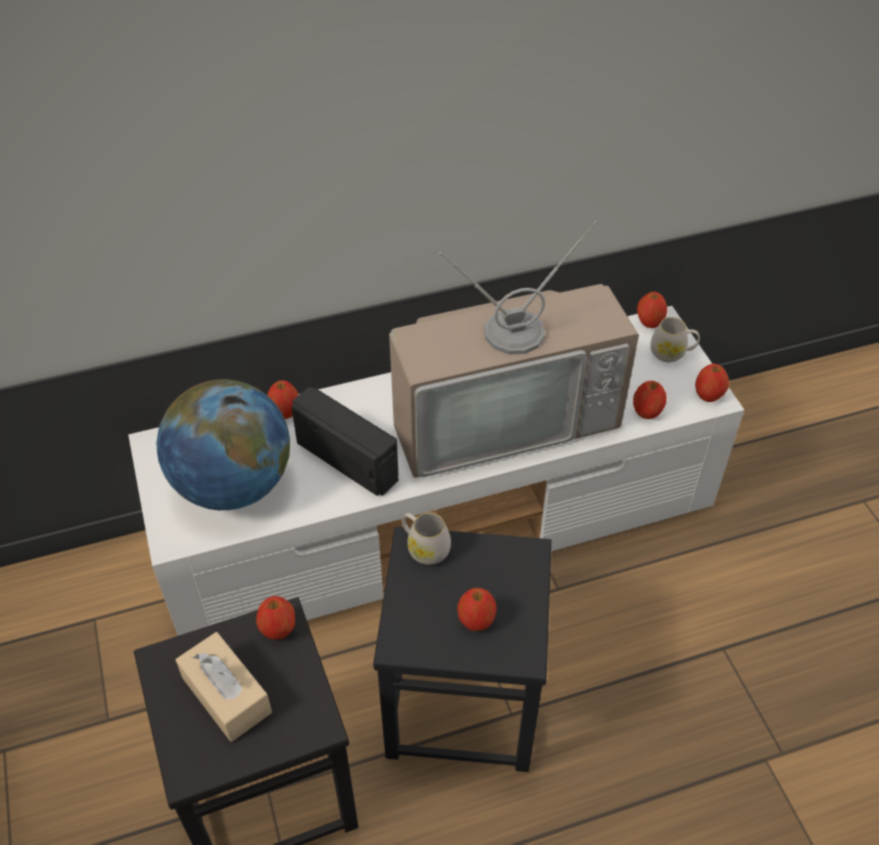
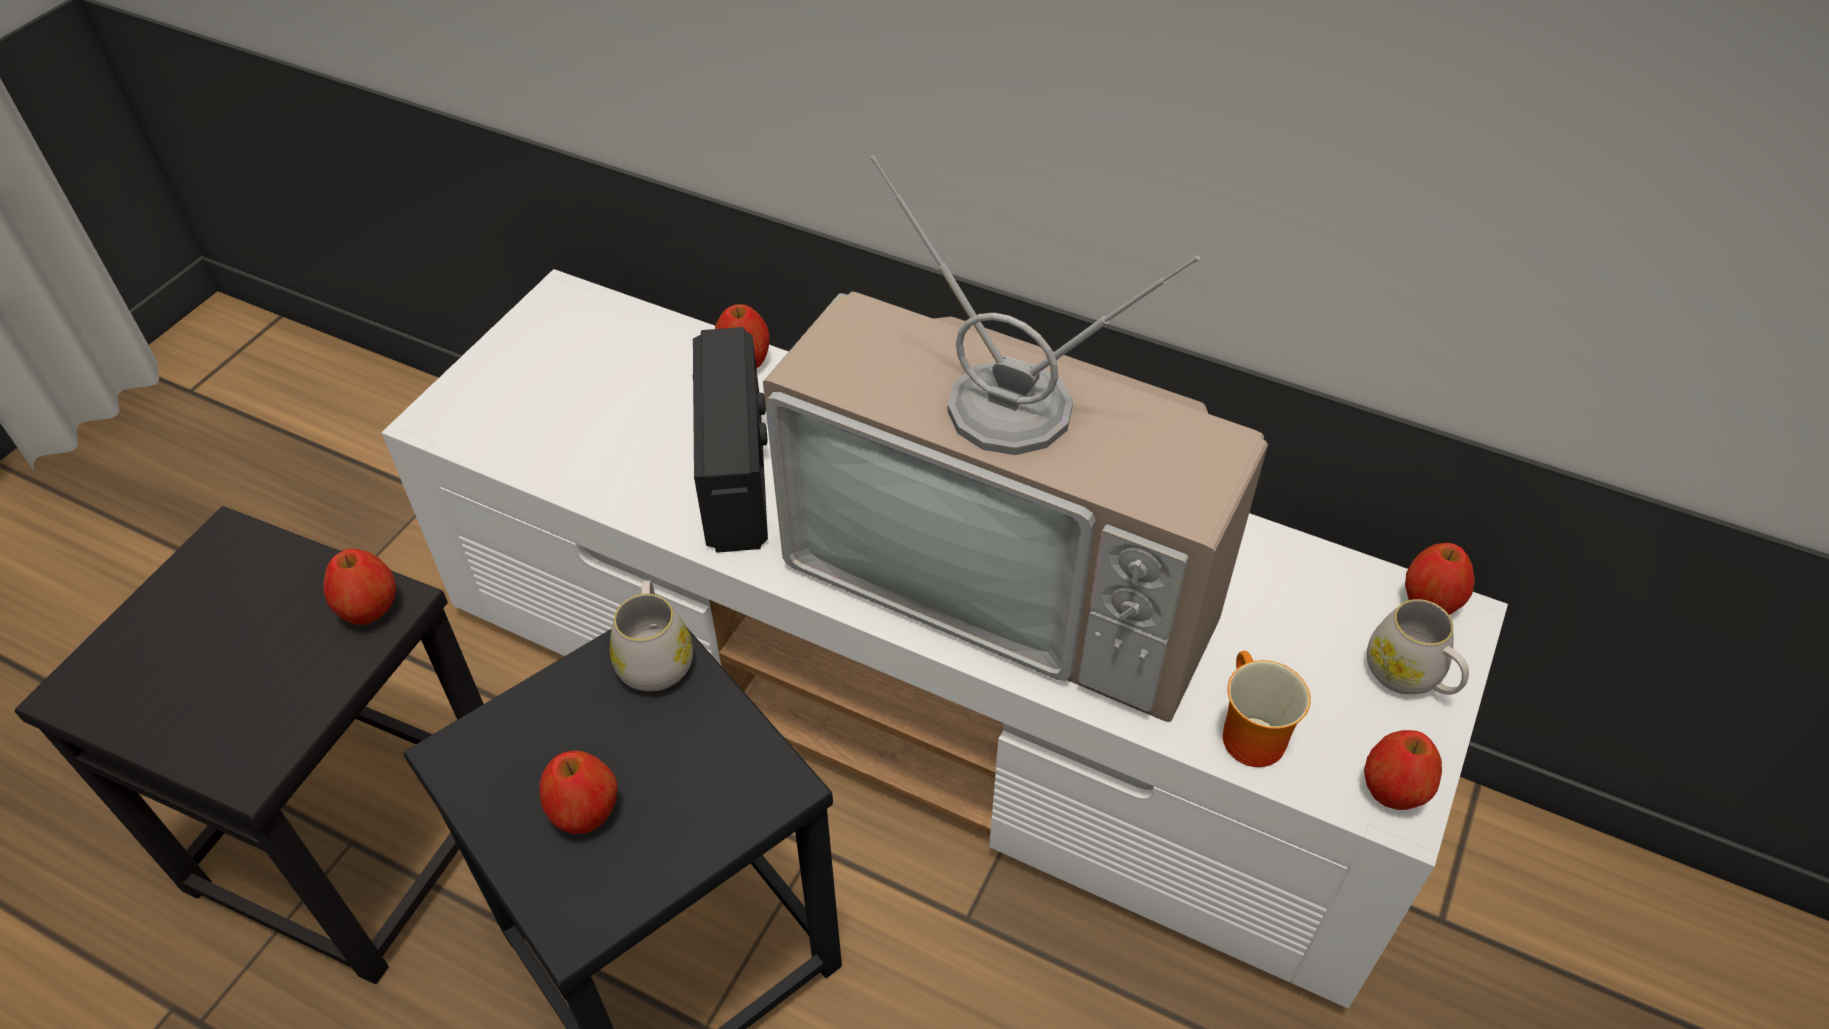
camera: 45 degrees right, 0 degrees up
(226, 695) = (222, 639): beige tissue box -> none
(233, 485) = (576, 406): globe -> none
(647, 412) = (1245, 734): apple -> mug

